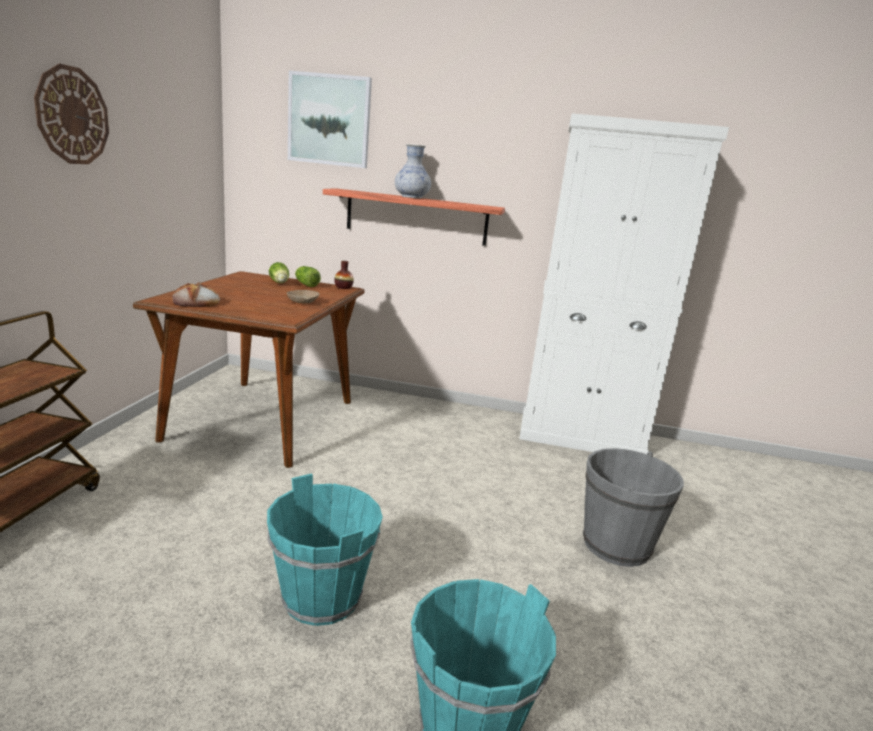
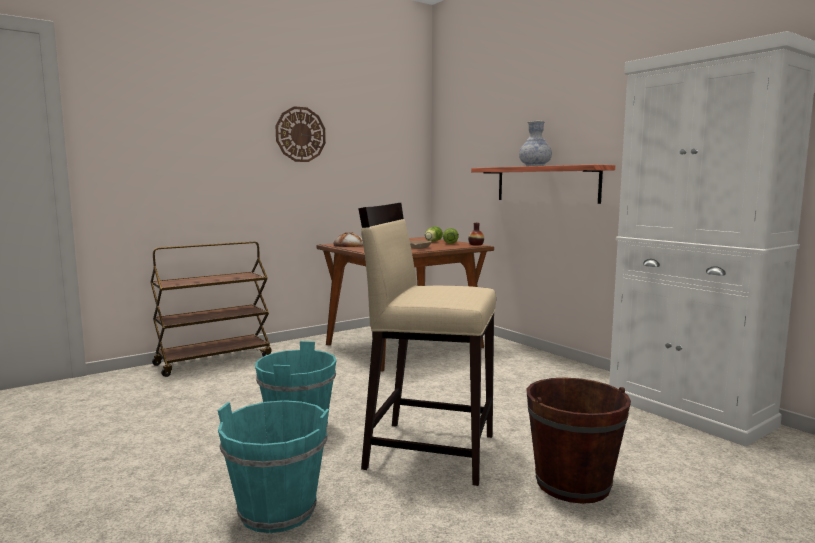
camera: 45 degrees right, 10 degrees down
(329, 120) = (488, 116): picture -> none
(483, 560) = (429, 450): none -> beige stool
(616, 545) = (572, 483): grey bucket -> brown bucket

